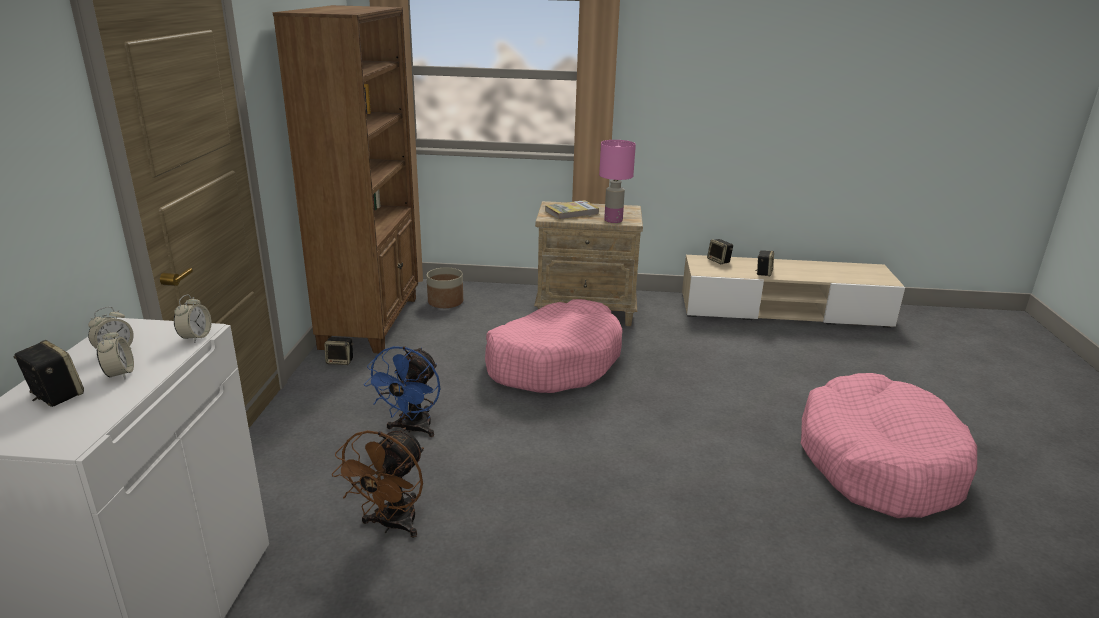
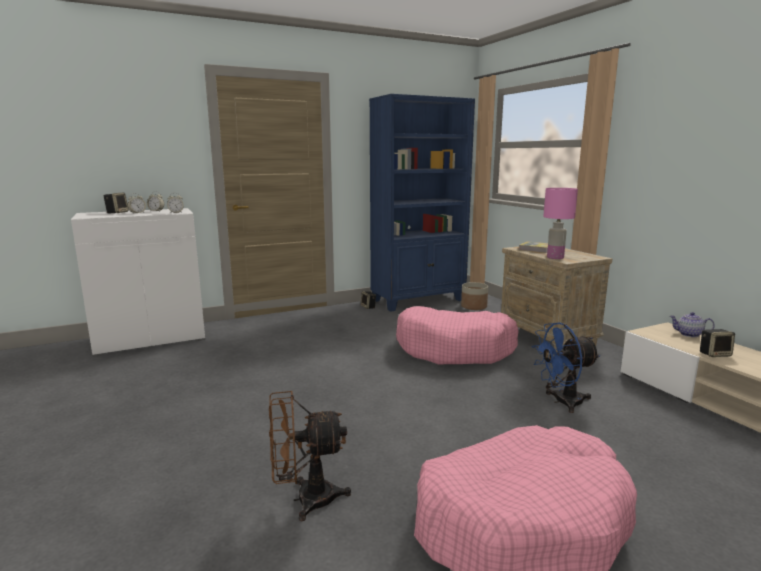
camera: 60 degrees right, 10 degrees down
(372, 321) = (418, 300): brown bookcase -> blue bookcase
(391, 525) = (239, 356): brown fan -> brown fan (305, 499)
(411, 429) = (326, 337): blue fan -> blue fan (561, 402)
(719, 261) = (689, 334): speaker -> teapot

